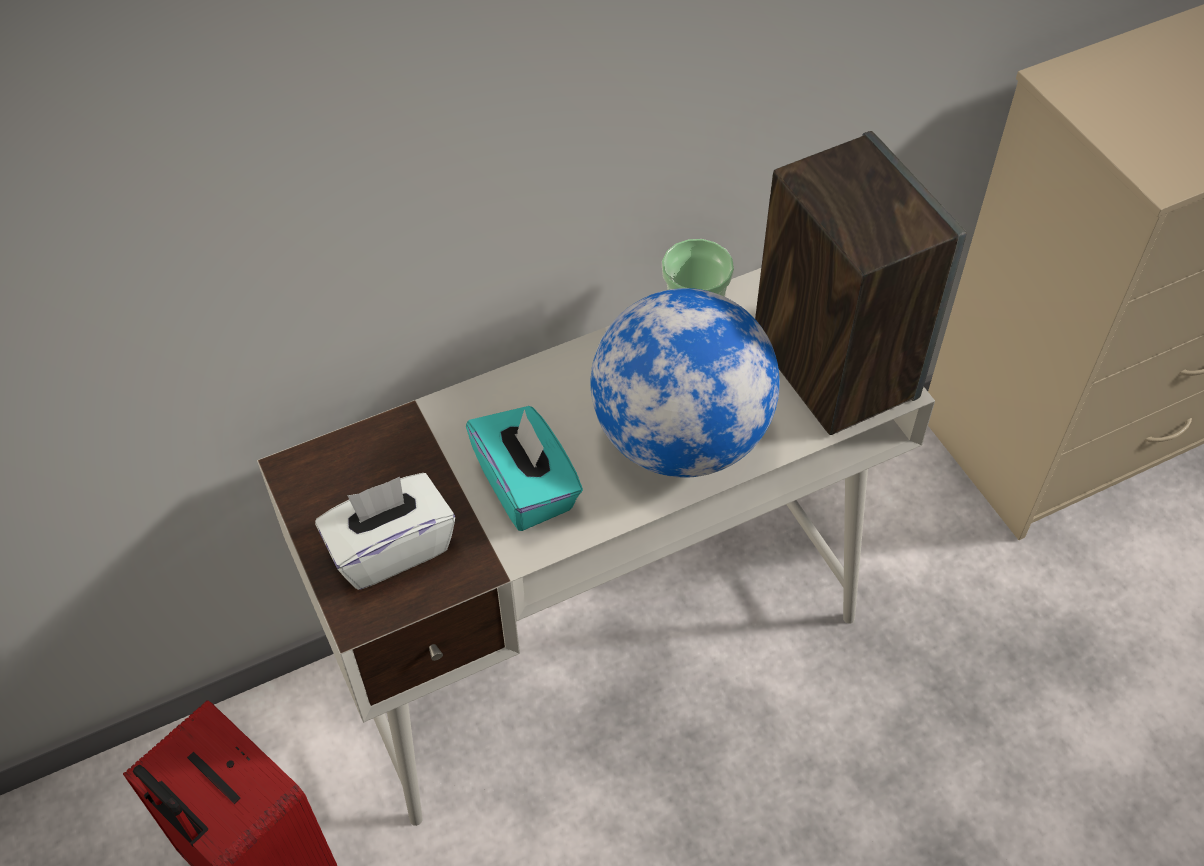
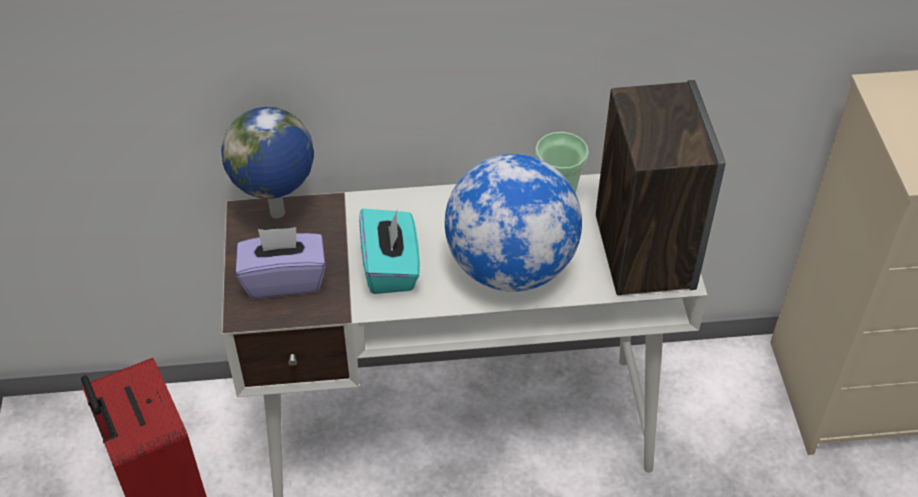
camera: 20 degrees right, 5 degrees down
(340, 457) = (279, 214): none -> globe
(391, 548) = (284, 279): white tissue box -> purple tissue box

